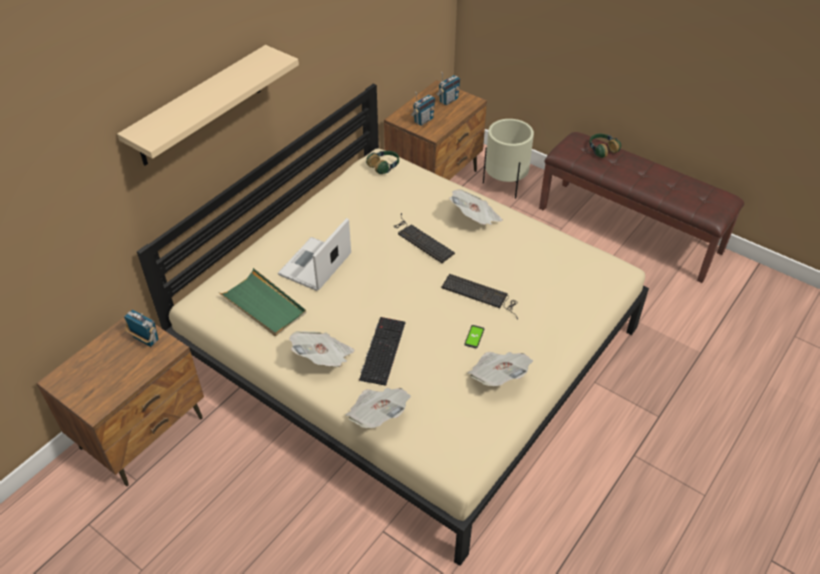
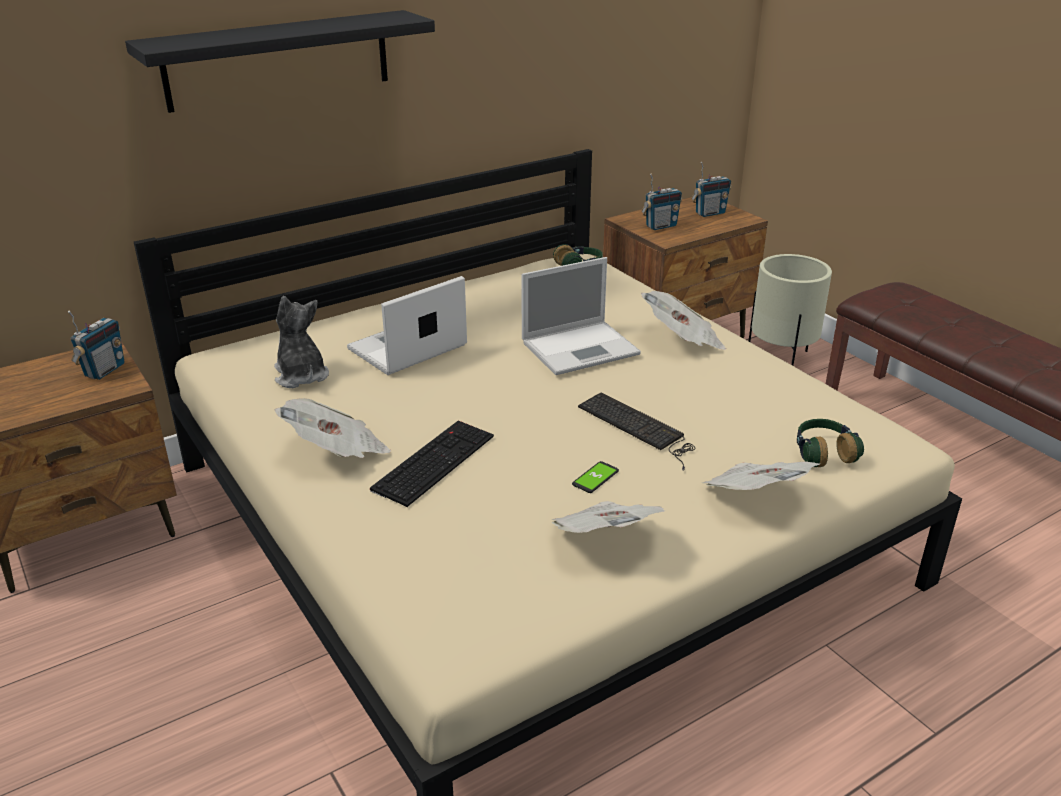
camera: 20 degrees right, 15 degrees down
(145, 339) = (104, 370): radio -> radio turned 60 degrees clockwise
(200, 106) = (278, 60): beige shelf -> black shelf
(264, 305) = (301, 376): green tray -> plush toy
(377, 415) = (366, 543): newspaper -> newspaper (755, 497)
(421, 239) = (582, 347): keyboard -> laptop
(602, 150) = (936, 305): headphones -> headphones (823, 453)

